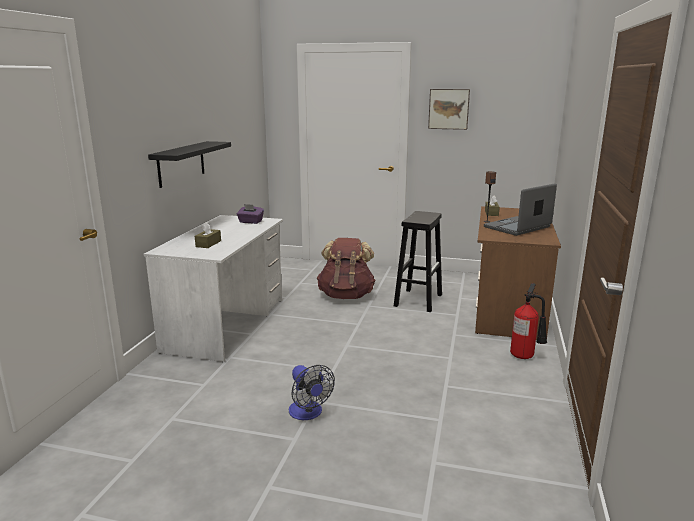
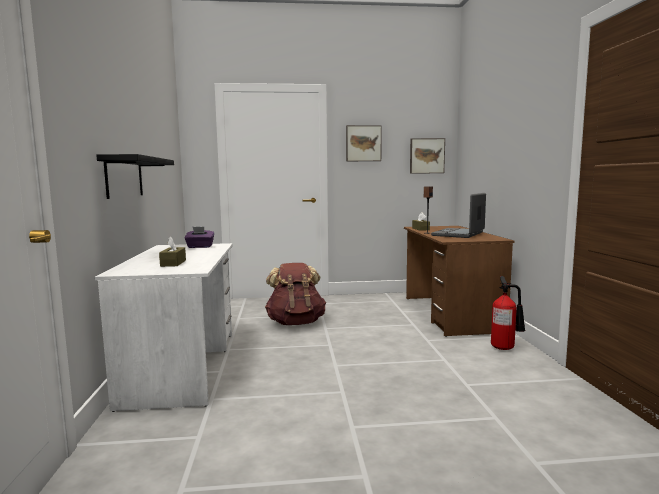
camera: 20 degrees left, 10 degrees down
(308, 413) = (355, 442): fan -> none
(418, 300) = (367, 317): black stool -> none
(523, 125) = (426, 156): none -> picture

